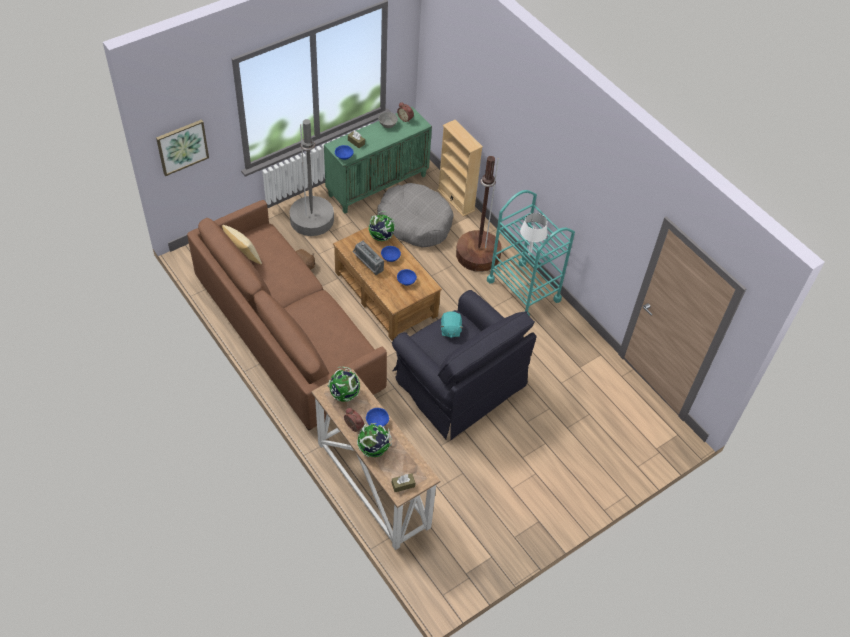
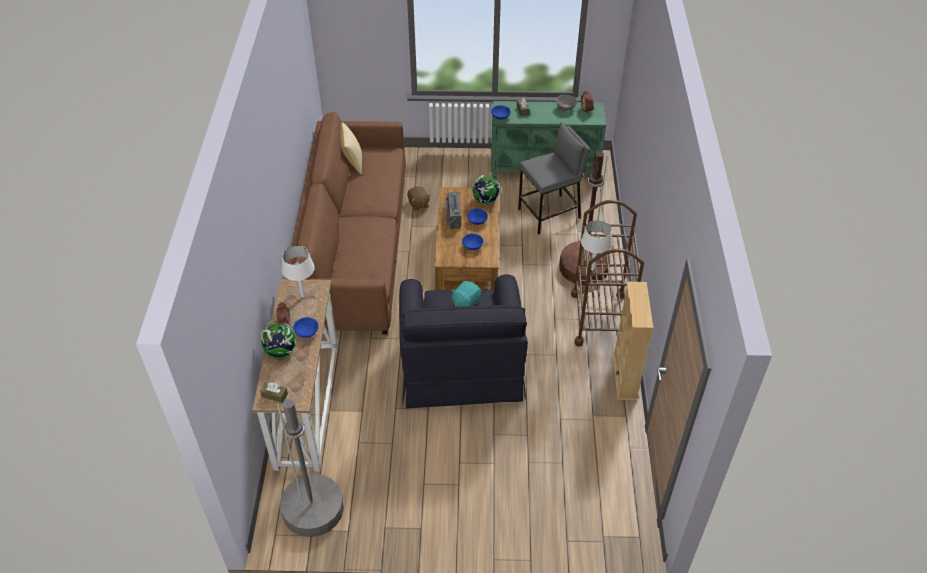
camera: 40 degrees right, 5 degrees down
(182, 147) = (346, 41): picture -> none
(312, 220) = (460, 172): grey floor lamp -> grey floor lamp (313, 509)
(344, 394) = (303, 295): globe -> white table lamp
(415, 222) = (550, 214): grey dog bed -> grey stool
(456, 200) = (606, 213): beige bookcase -> beige bookcase (624, 377)
(523, 290) = (600, 319): turquoise cart -> brown cart

